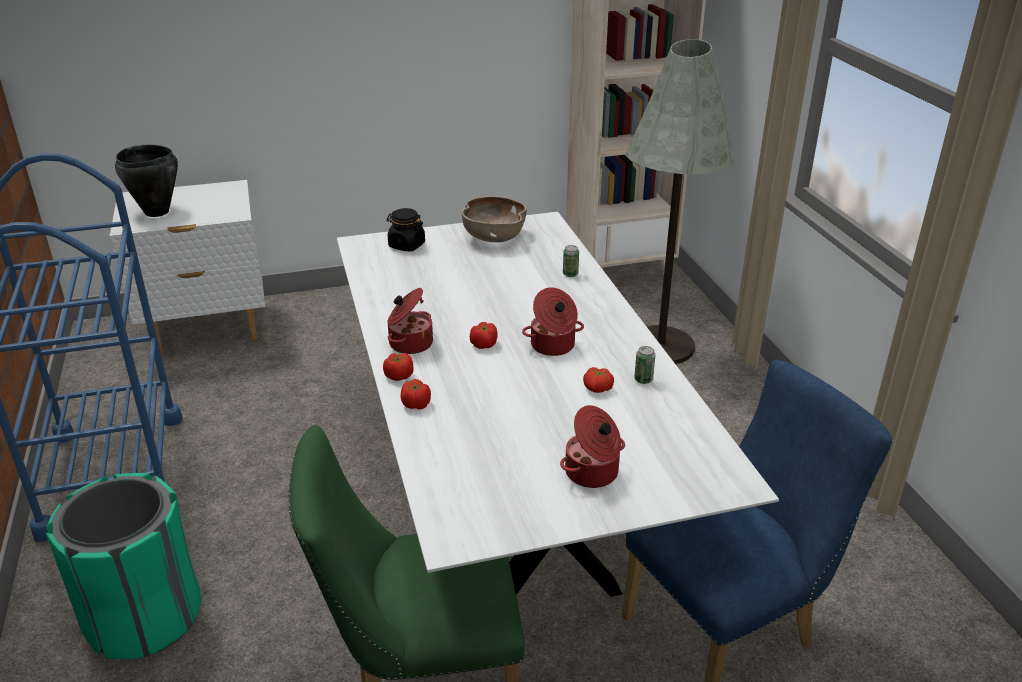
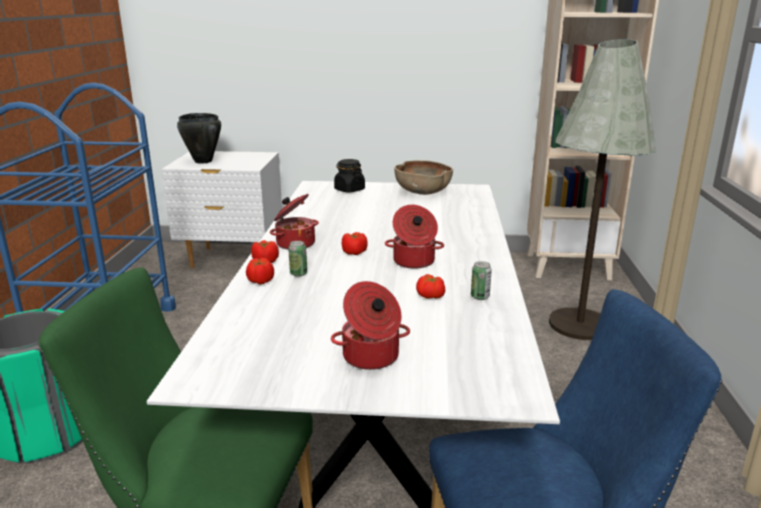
camera: 20 degrees right, 10 degrees down
(570, 274) = (468, 220): can -> can (298, 273)

